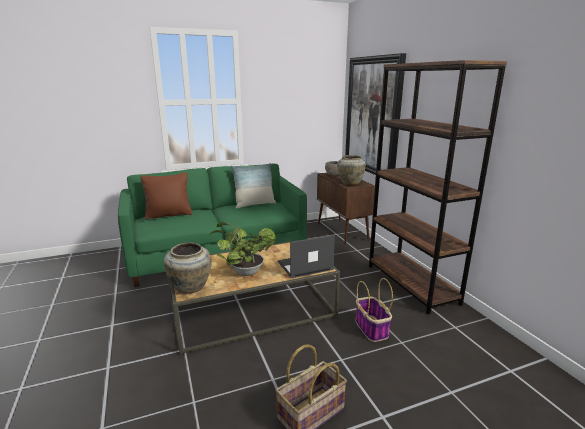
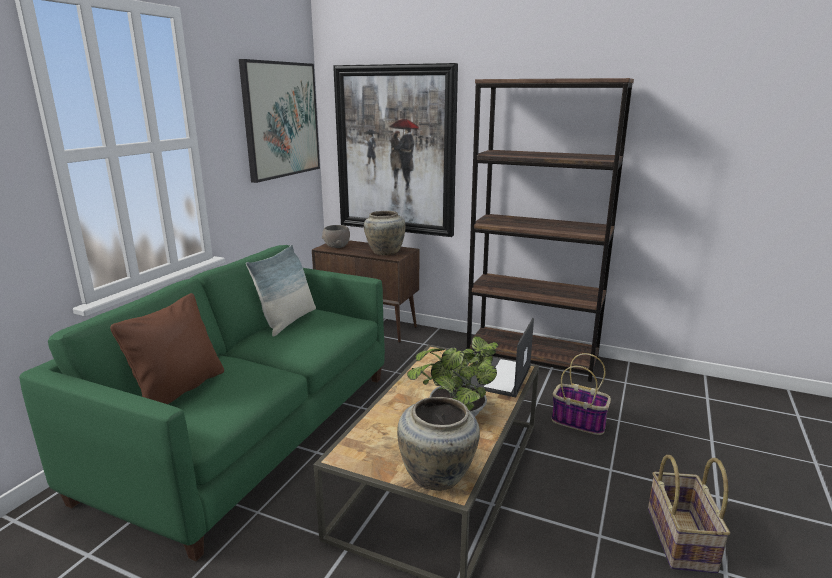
camera: 45 degrees left, 0 degrees up
(308, 92) = (281, 120): none -> picture

